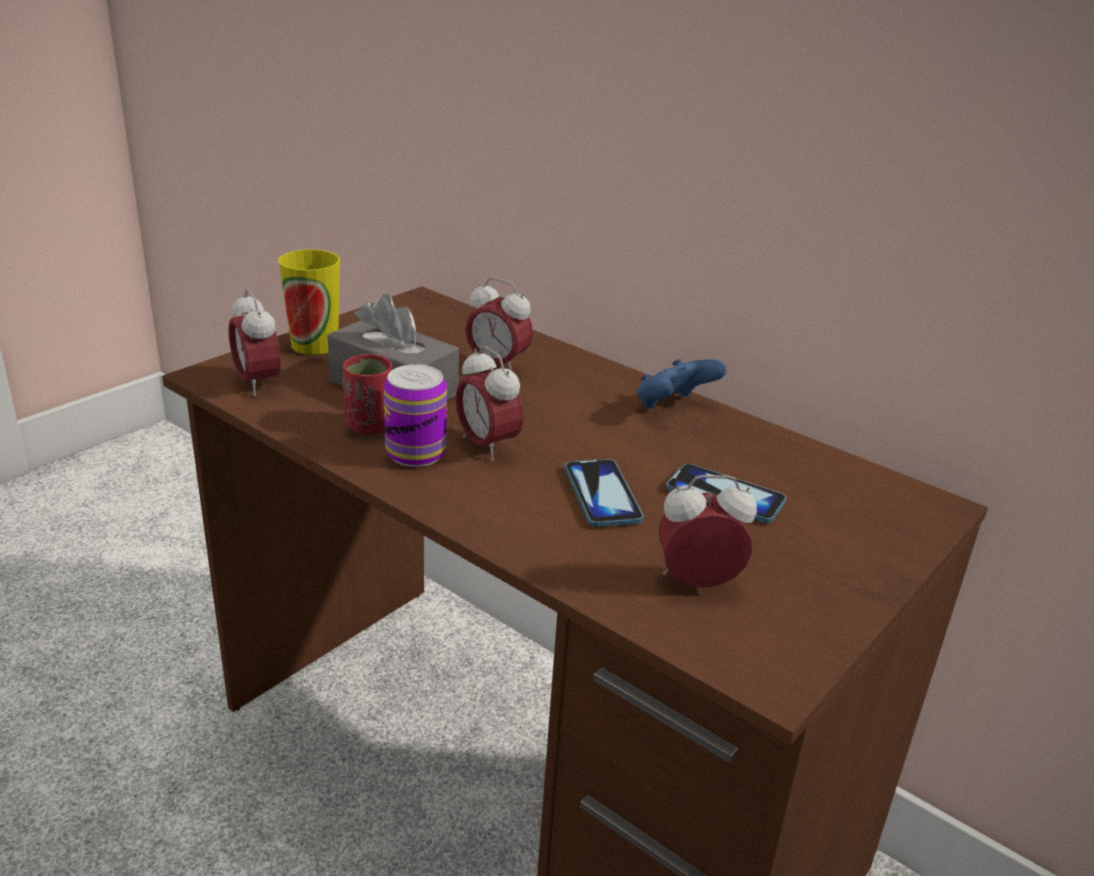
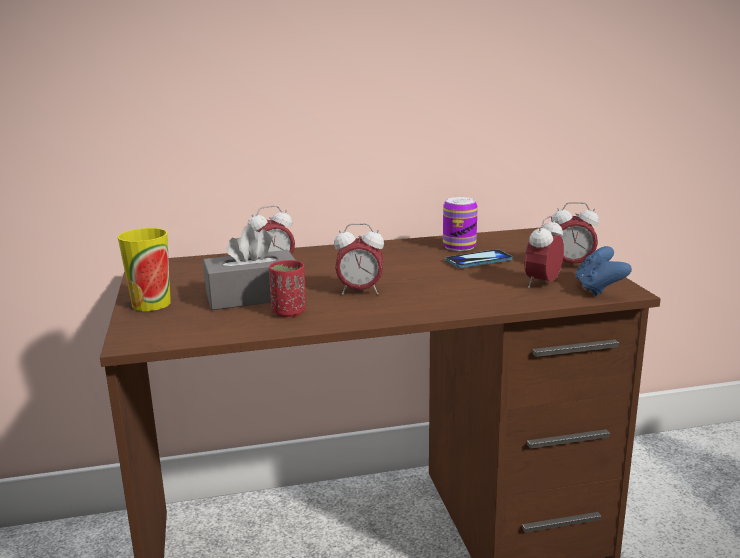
camera: 50 degrees left, 10 degrees down
(258, 383) = (175, 330): alarm clock -> alarm clock (571, 265)
(416, 453) = (341, 308): can -> can (459, 246)
(602, 495) = (445, 281): phone -> none
(673, 407) = (384, 247): blue game controller -> blue game controller (598, 289)

